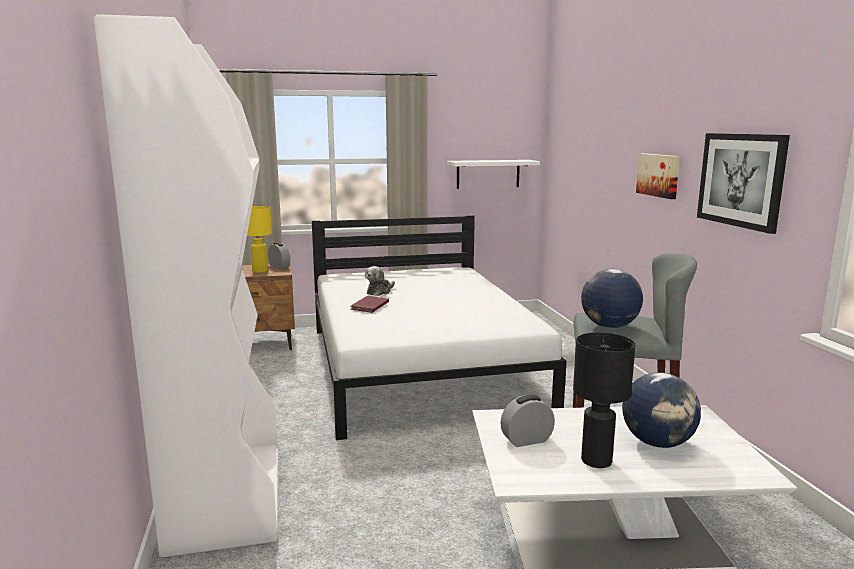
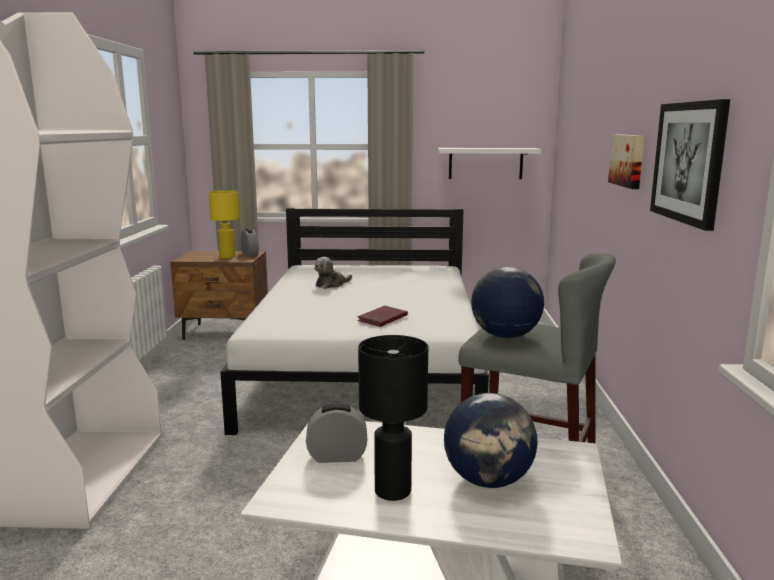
camera: 15 degrees right, 0 degrees up
(370, 306) = (304, 298): red book -> red book (382, 319)

